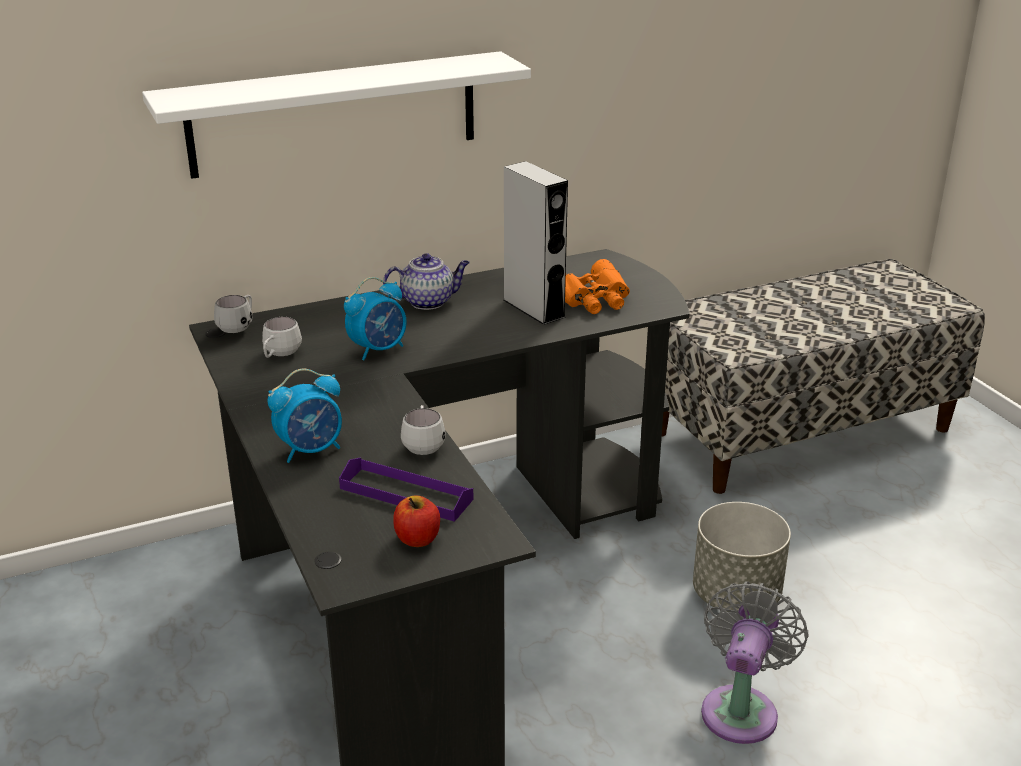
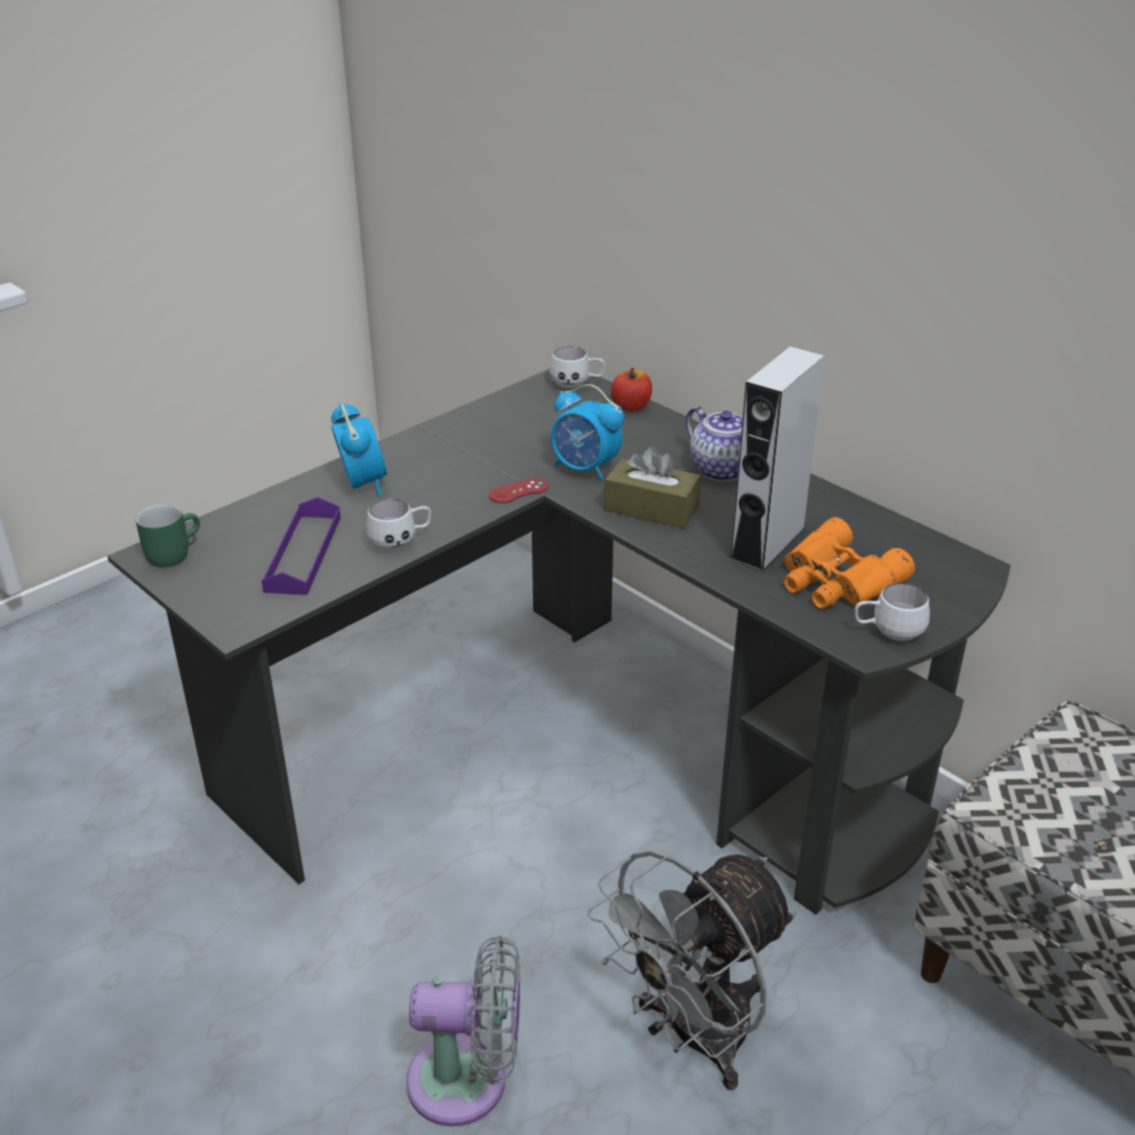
camera: 70 degrees right, 5 degrees up
(279, 355) = (535, 420): white mug -> white mug (888, 632)
(311, 450) = (362, 484): alarm clock -> alarm clock turned 150 degrees counterclockwise
(334, 114) = (724, 205): white shelf -> none
(350, 566) = (172, 552): none -> green mug
(388, 382) = (518, 491): none -> red game controller
(417, 539) = (227, 578): apple -> apple (631, 407)
(458, 336) = (651, 509): none -> brown tissue box
(736, 595) = (693, 1038): grey planter -> grey fan

